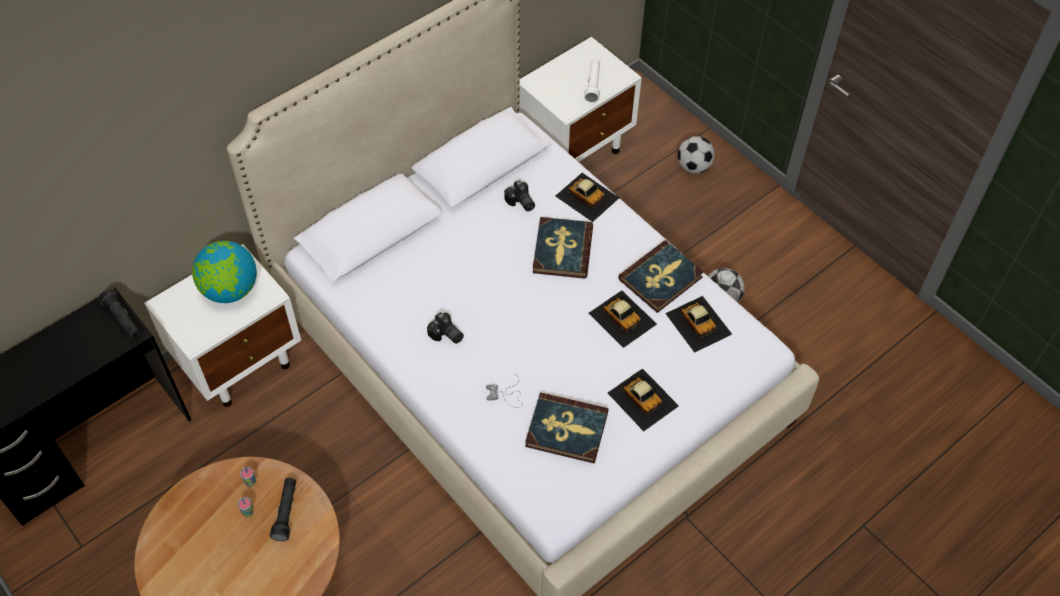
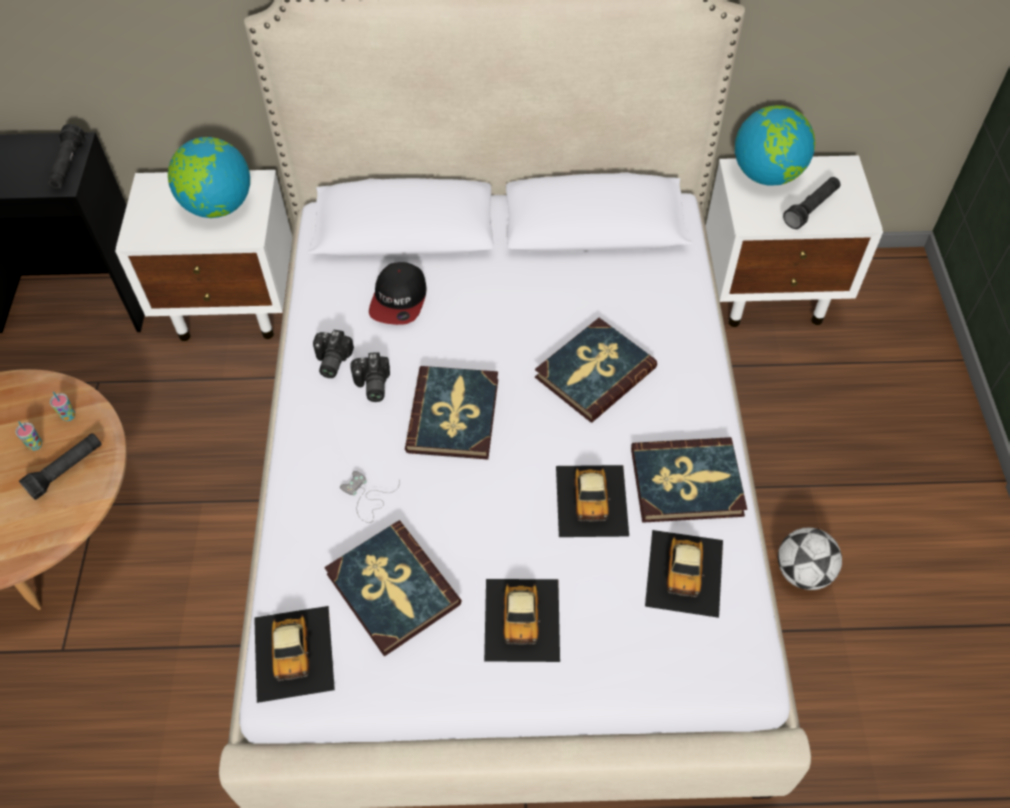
camera: 40 degrees right, 0 degrees up
(412, 277) = (399, 300): none -> cap
(509, 321) = (454, 415): none -> book
(520, 203) = (596, 291): camera -> camera (330, 361)
(551, 77) = (767, 175): none -> globe
(587, 196) = (683, 329): toy car -> toy car (294, 652)
(593, 84) = (811, 208): white flashlight -> black flashlight
(694, 167) = (903, 393): football -> none

